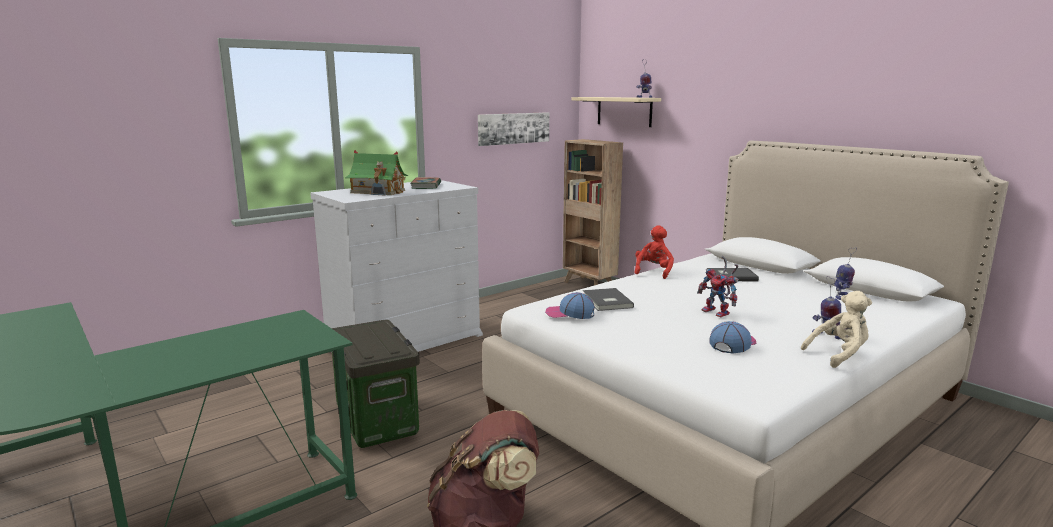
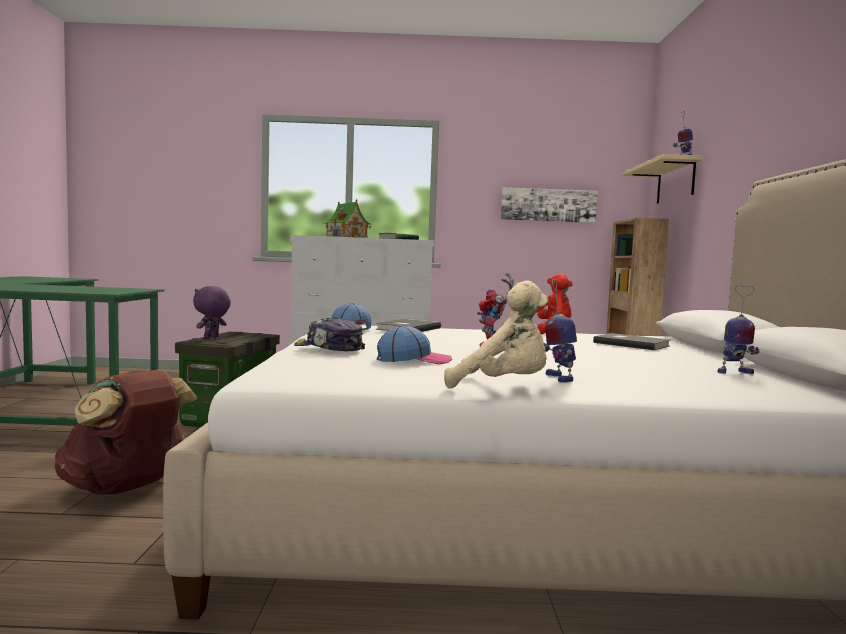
camera: 40 degrees right, 10 degrees down
(363, 347) = (211, 337): none -> purple plush toy
(666, 350) = (329, 349): none -> cap

